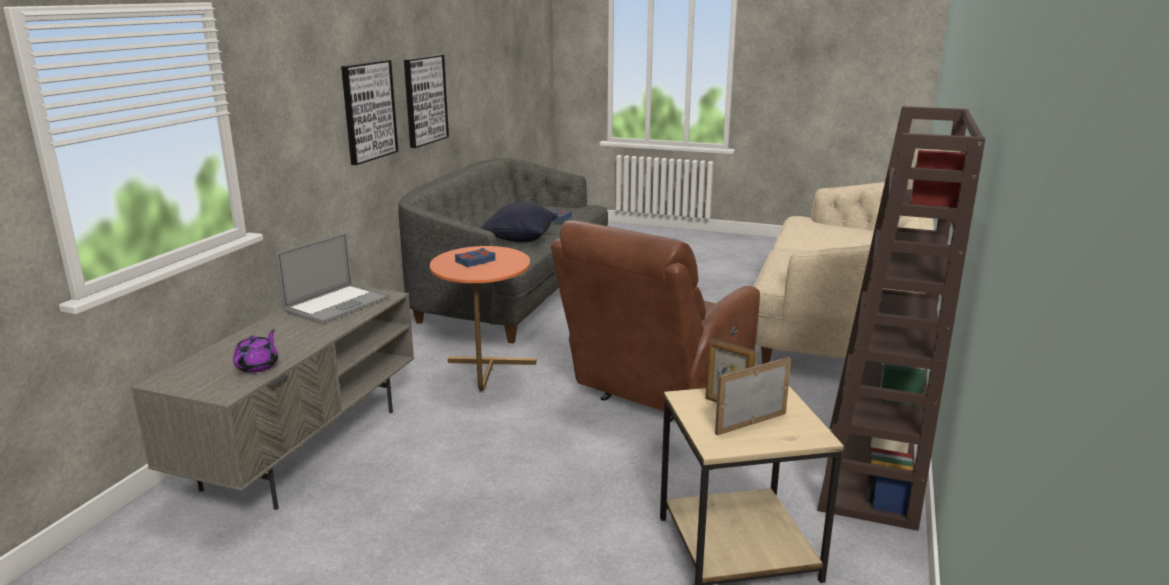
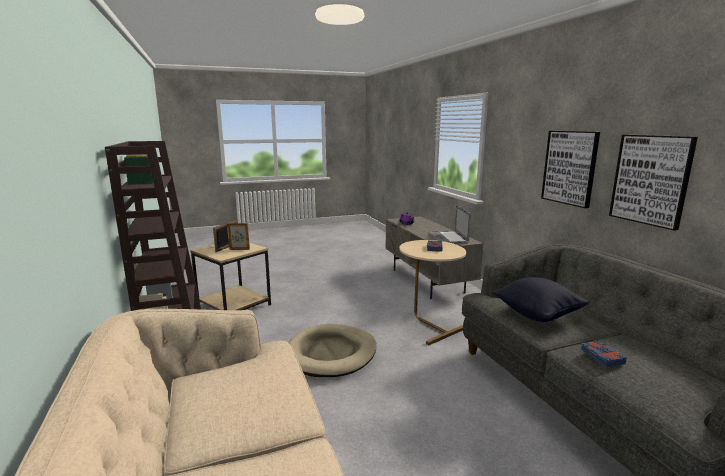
camera: 140 degrees right, 5 degrees down
(485, 379) = (429, 325): orange side table -> beige side table
(655, 394) = (331, 353): brown armchair -> beige dog bed

